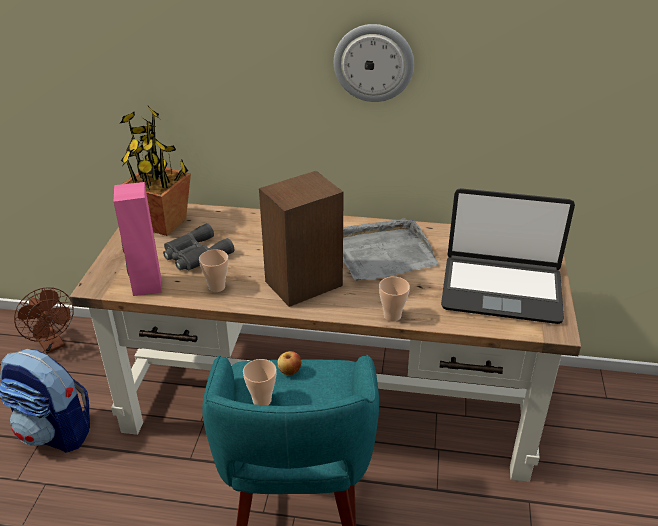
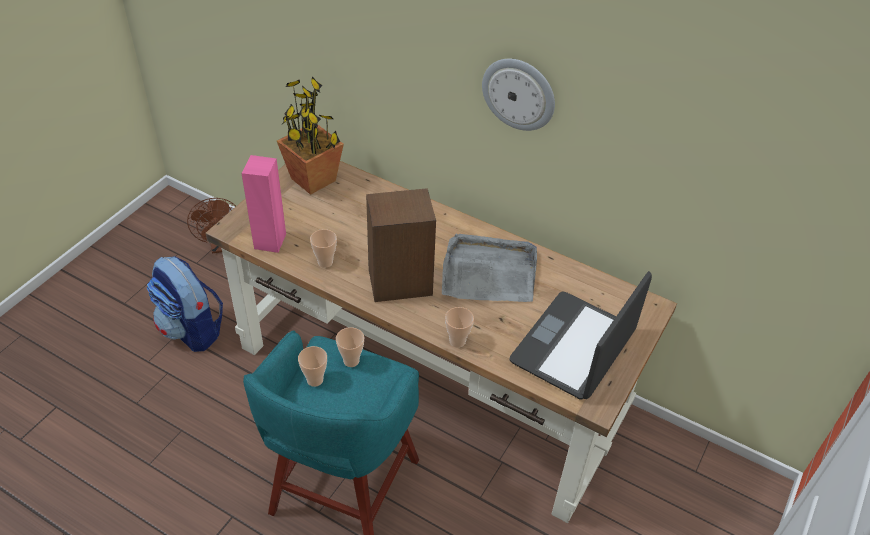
camera: 20 degrees right, 10 degrees up
(195, 254) = (324, 222): grey binoculars -> none
(289, 371) = (351, 361): apple -> cup
(501, 289) = (574, 347): laptop -> laptop turned 90 degrees clockwise

